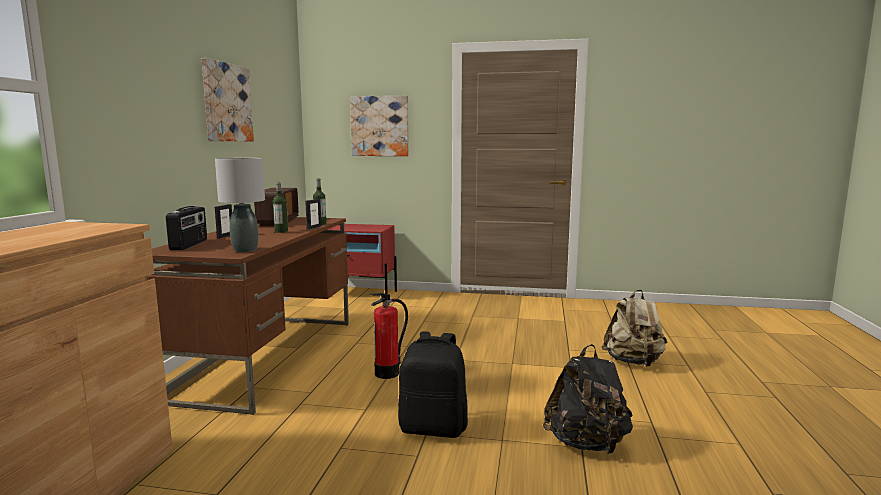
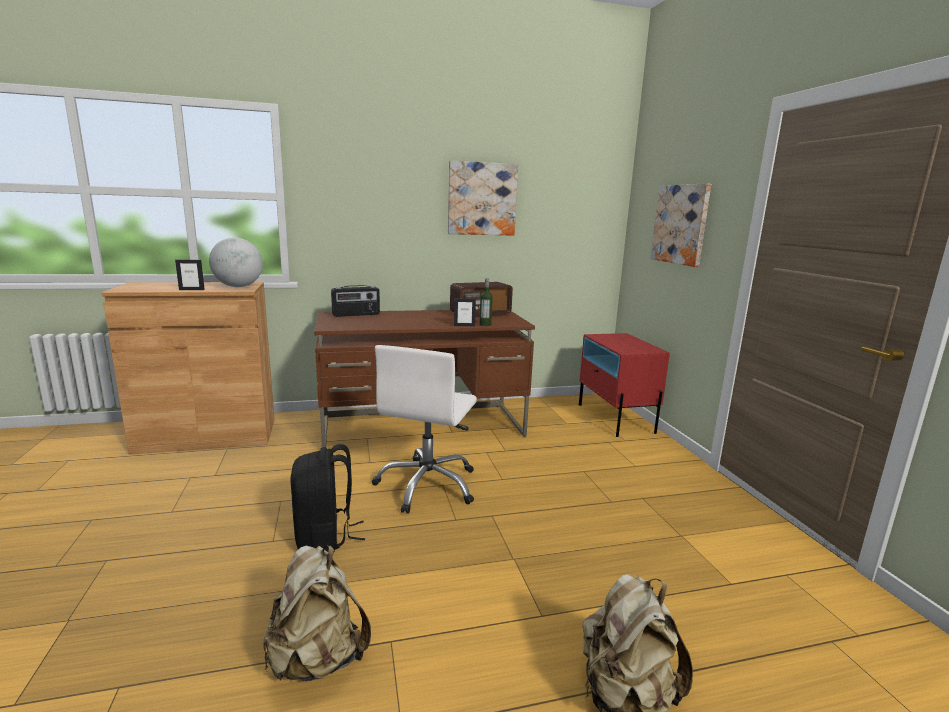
camera: 65 degrees right, 5 degrees up
(88, 226) = (238, 286): none -> globe
(225, 236) = (398, 315): picture frame -> picture frame (191, 290)
(245, 250) = (345, 327): grey table lamp -> none
(281, 231) = (433, 322): bottle -> none
(387, 373) = (427, 485): fire extinguisher -> white office chair
(586, 444) = (317, 659): black backpack -> beige backpack

